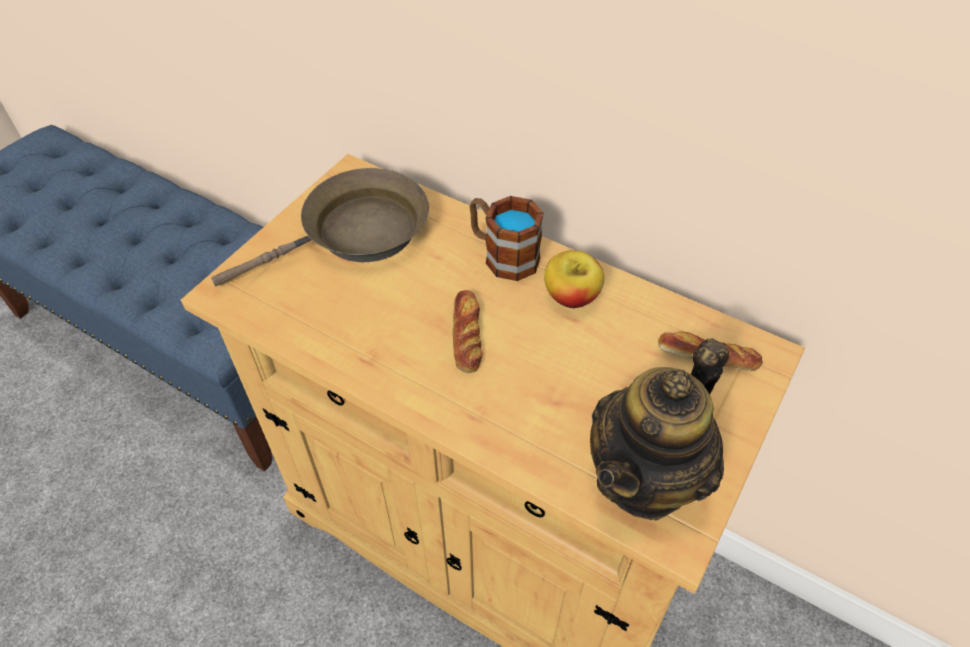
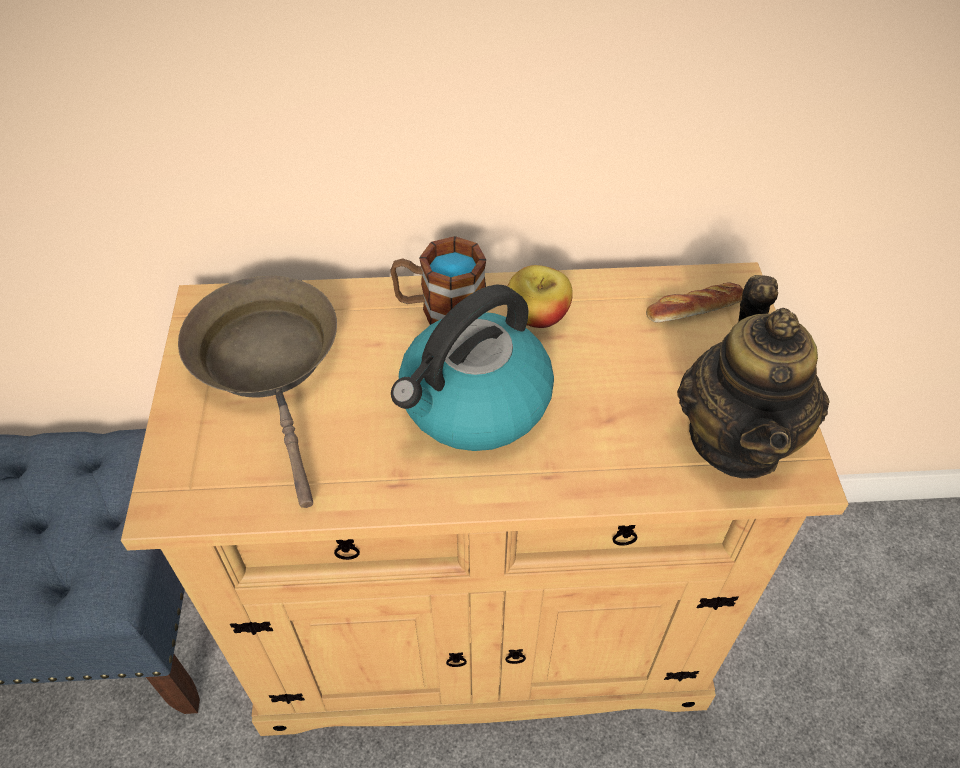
camera: 35 degrees left, 0 degrees up
(356, 234) = (269, 364): brown frying pan -> brown frying pan turned 45 degrees counterclockwise
(466, 335) = (474, 404): bread -> kettle

